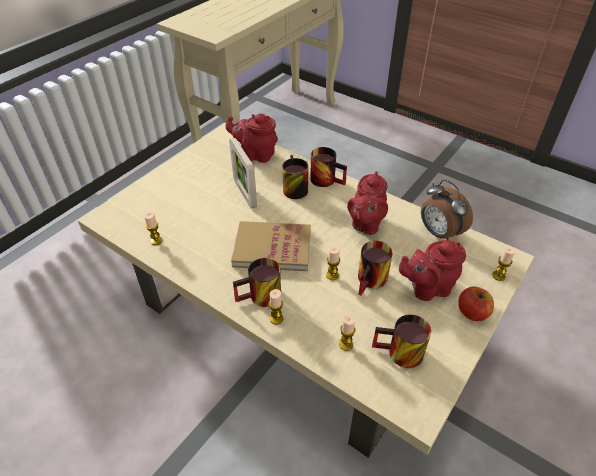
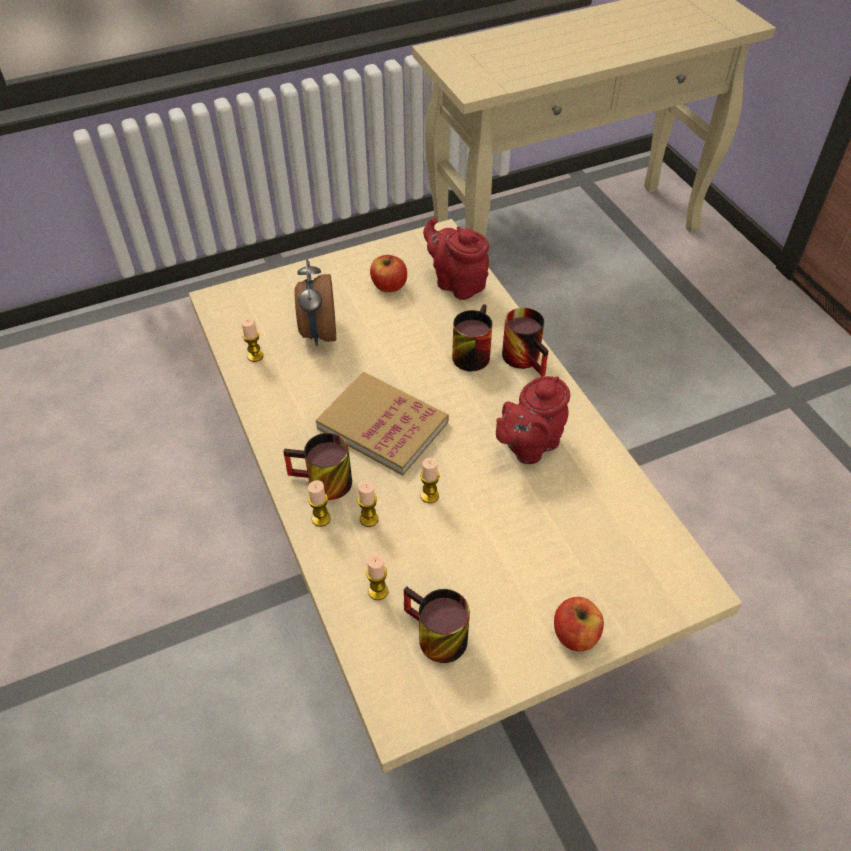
camera: 30 degrees right, 5 degrees up
(215, 170) = (389, 286): none -> apple
(245, 194) = (402, 336): picture frame -> none
(372, 281) = (475, 528): mug -> none
(427, 288) = (540, 571): red teapot -> none
(438, 233) = (623, 503): alarm clock -> alarm clock (318, 333)
(498, 276) = (659, 604): candle -> candle (369, 519)

